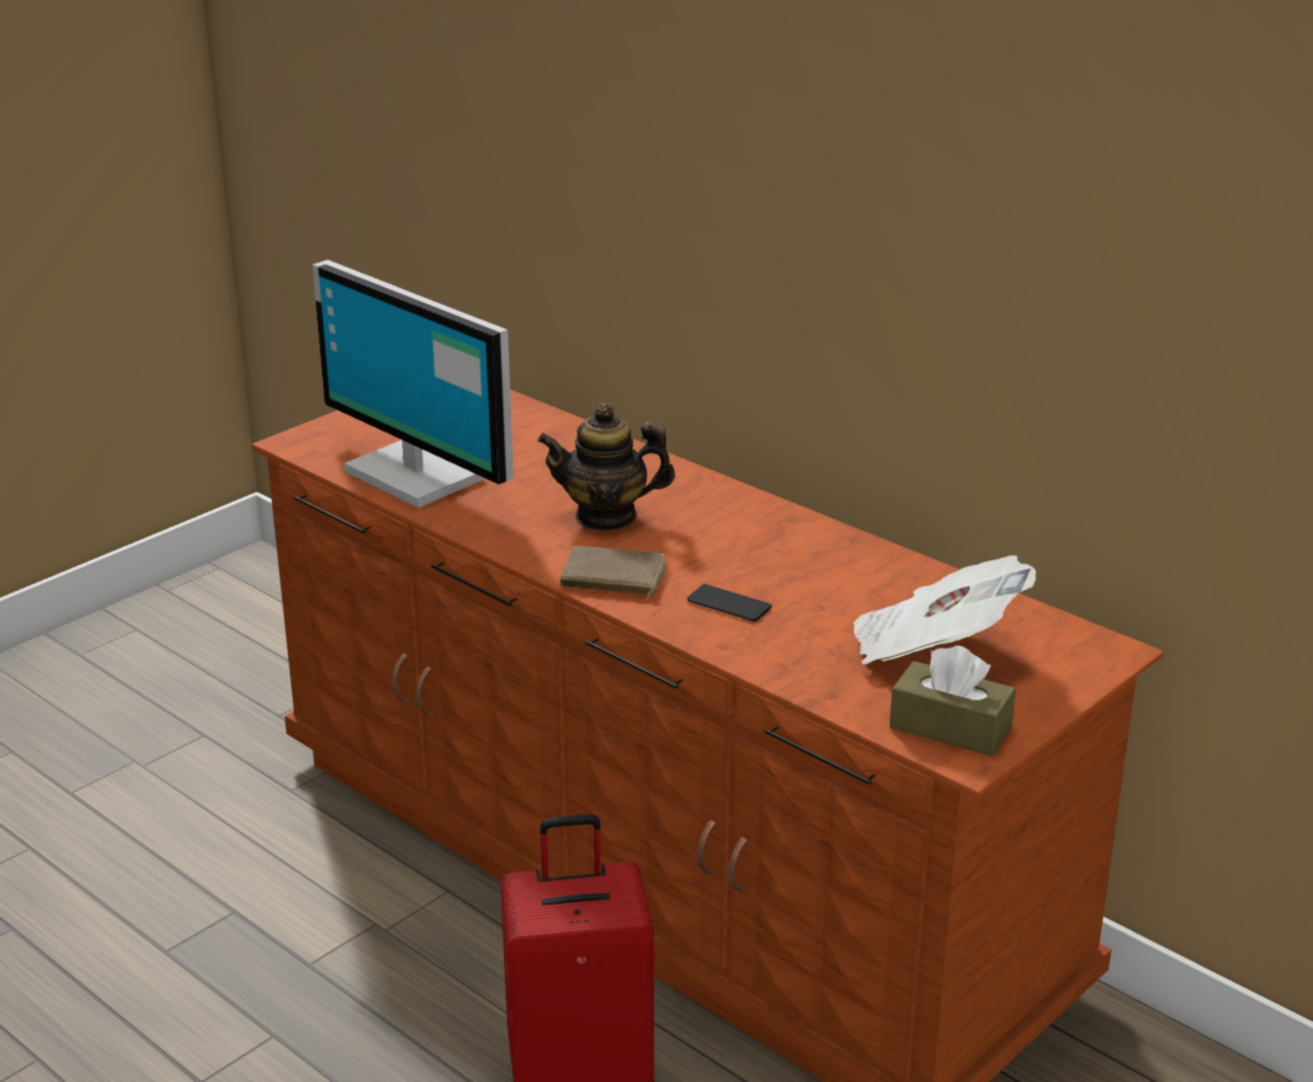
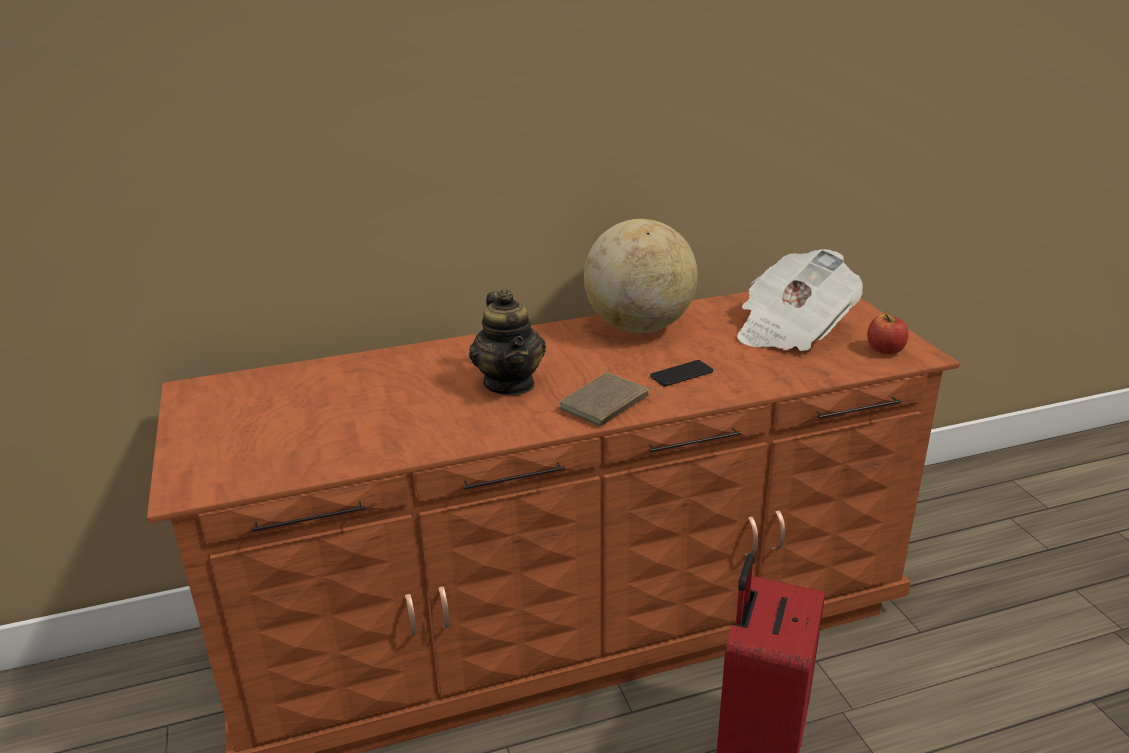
camera: 60 degrees left, 0 degrees up
(418, 473) = (337, 442): monitor -> none
(606, 516) = (510, 384): teapot -> teapot turned 45 degrees counterclockwise
(825, 551) = (639, 327): none -> globe
(950, 728) = (885, 350): brown tissue box -> apple

